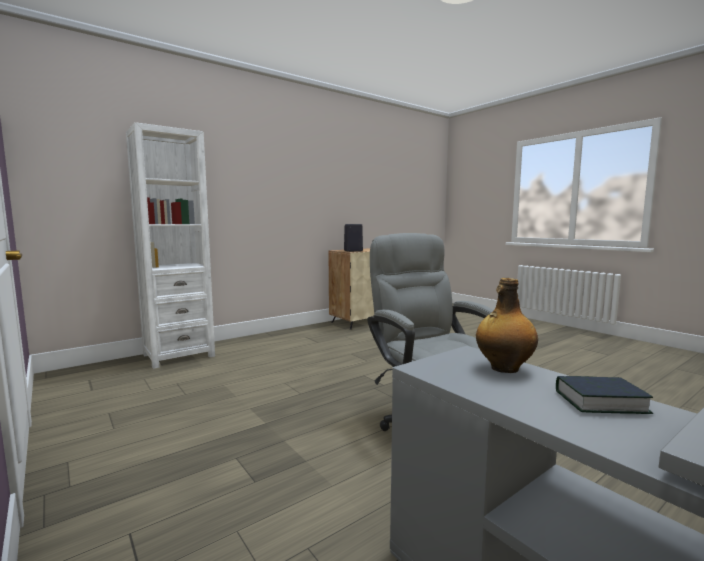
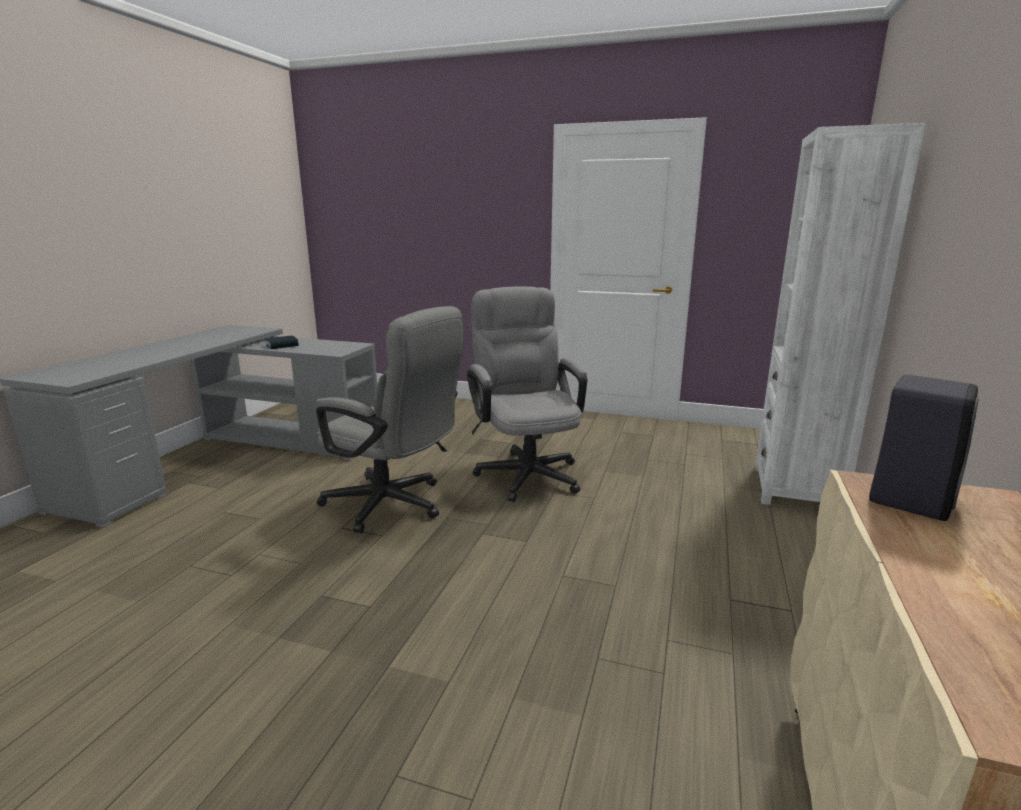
camera: 145 degrees right, 10 degrees up
(288, 415) = (526, 471): none -> grey office chair
(503, 368) = (319, 349): bottle -> none

